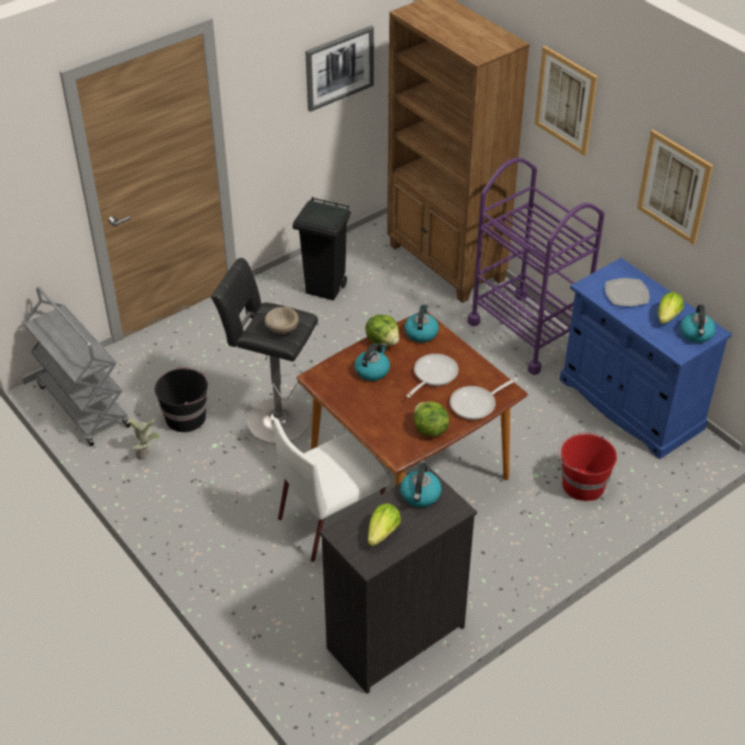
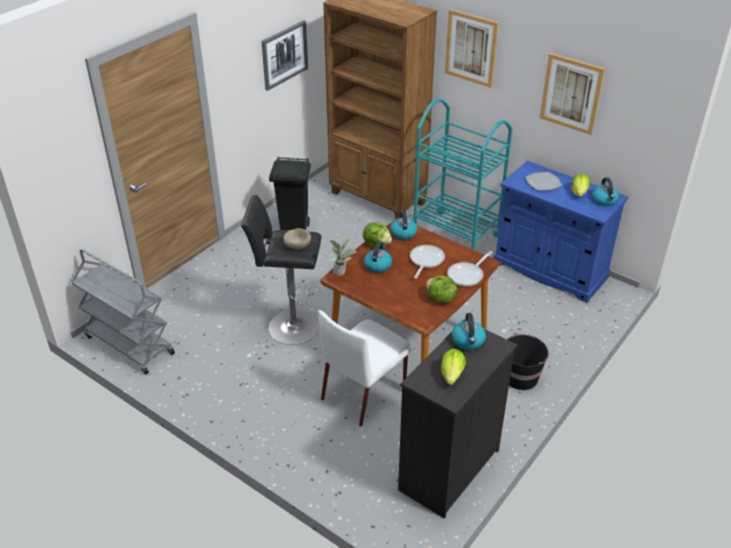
camera: 15 degrees left, 5 degrees down
(147, 454) = (195, 371): potted plant -> potted plant (342, 271)
(186, 417) = (218, 338): black bucket -> black bucket (521, 377)
(527, 332) = (456, 234): purple cart -> turquoise cart
(582, 484) = (540, 330): red bucket -> none

